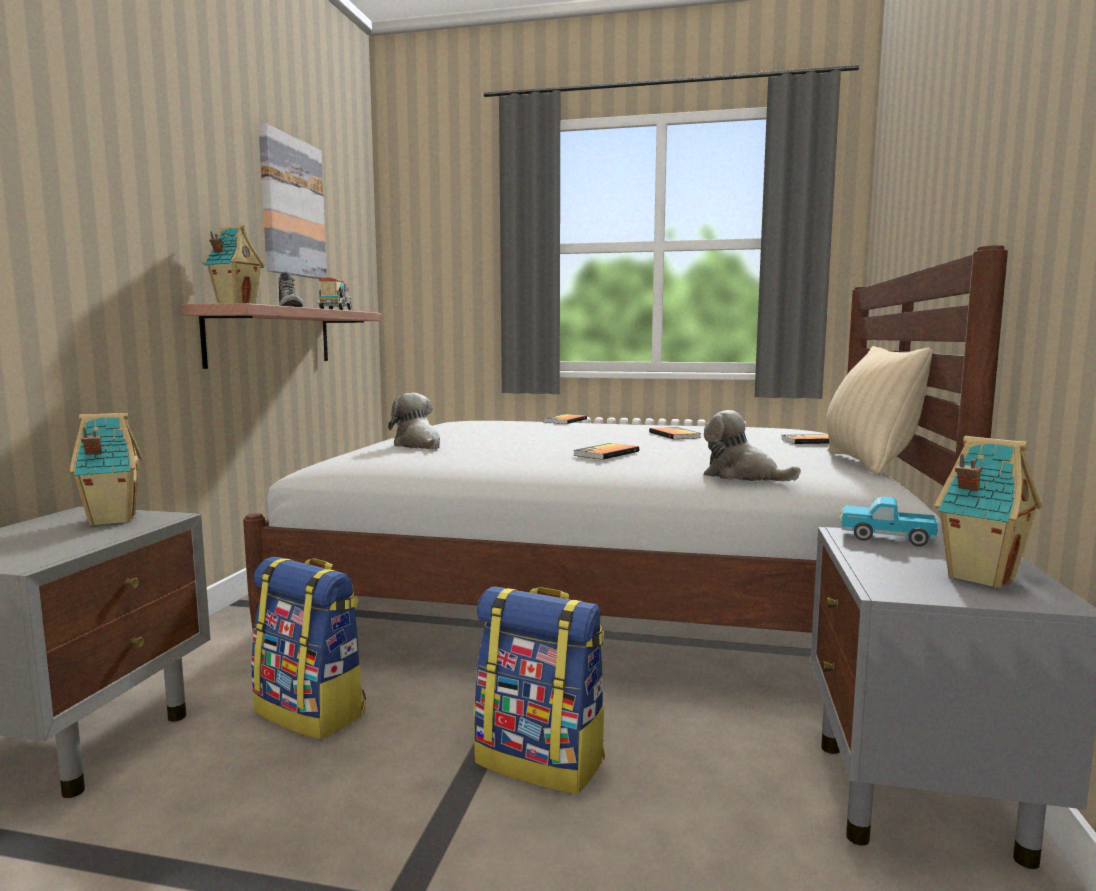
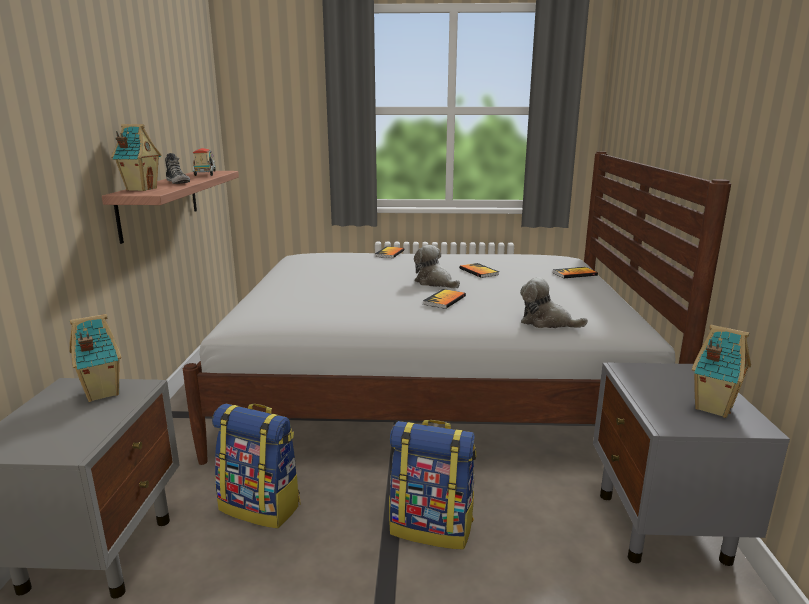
camera: 10 degrees left, 10 degrees up
(291, 207) = (163, 90): picture -> none
(418, 445) = (299, 294): plush toy -> plush toy (435, 283)
(868, 463) = (618, 299): beige pillow -> none
(885, 538) = (647, 372): toy truck -> none

